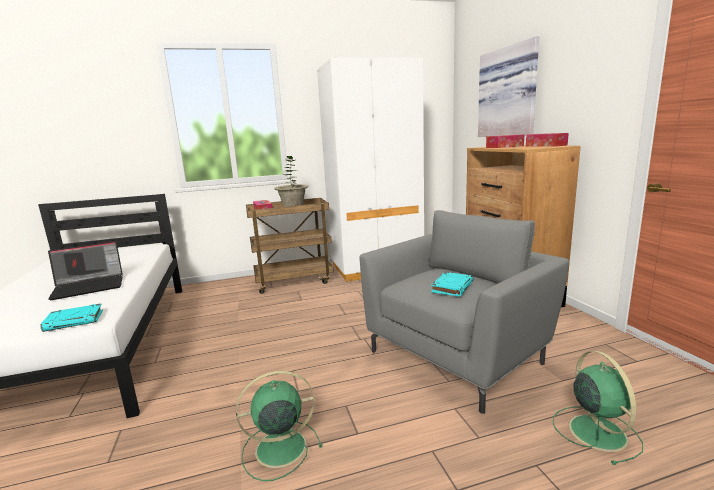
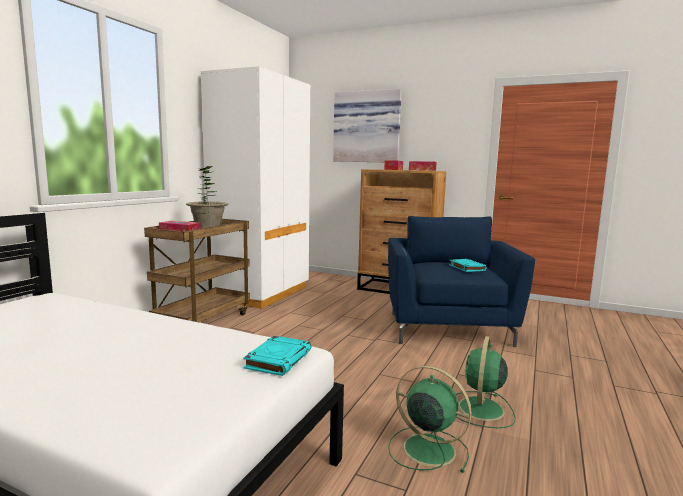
camera: 50 degrees left, 5 degrees down
(90, 286) = (147, 341): laptop -> none
(457, 356) = (448, 328): grey armchair -> blue armchair
(595, 430) = (557, 334): green fan -> green fan (426, 449)

